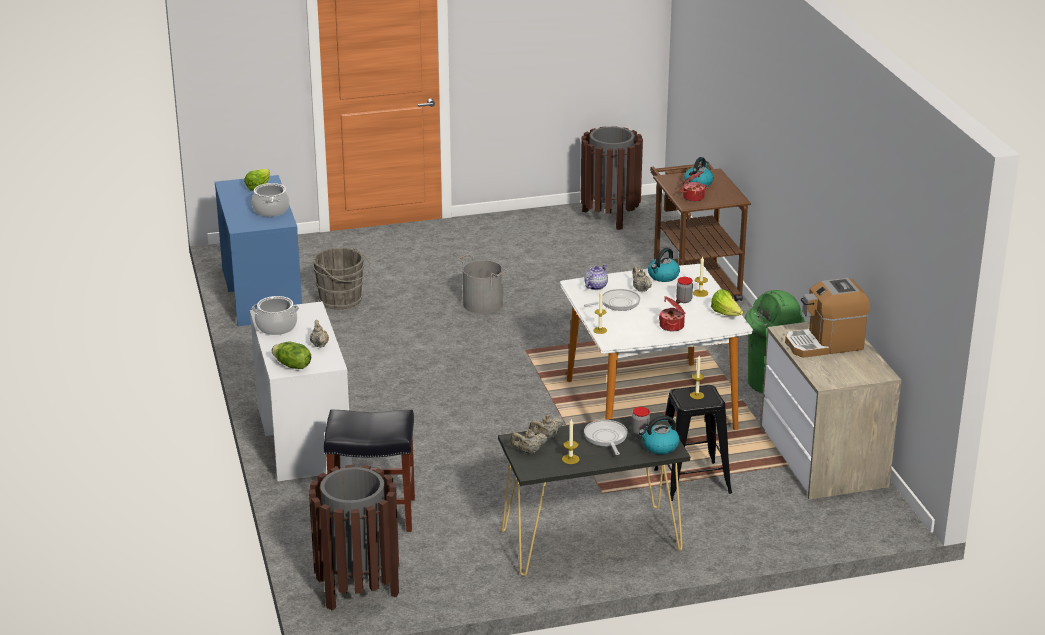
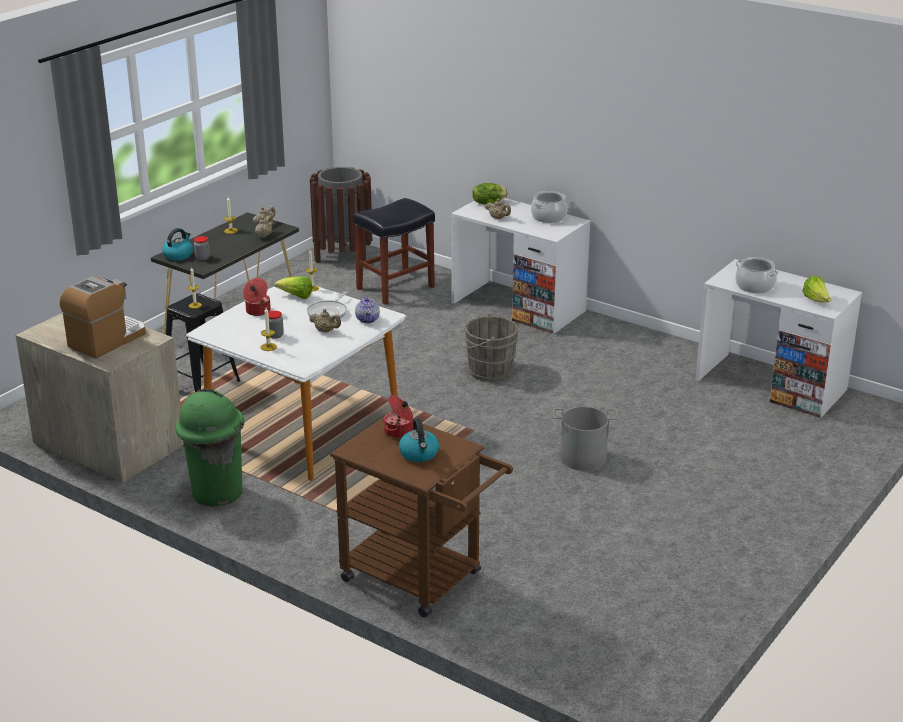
camera: 140 degrees right, 0 degrees up
(261, 294) = (771, 384): blue desk -> white desk
(342, 301) = (699, 407): grey bucket -> grey bucket (487, 371)
(606, 438) = (222, 248): frying pan -> none
(610, 217) = (647, 641): brown trash can -> none
(663, 276) = (322, 349): kettle -> none
(726, 314) = (223, 337): lettuce -> lettuce (296, 297)

